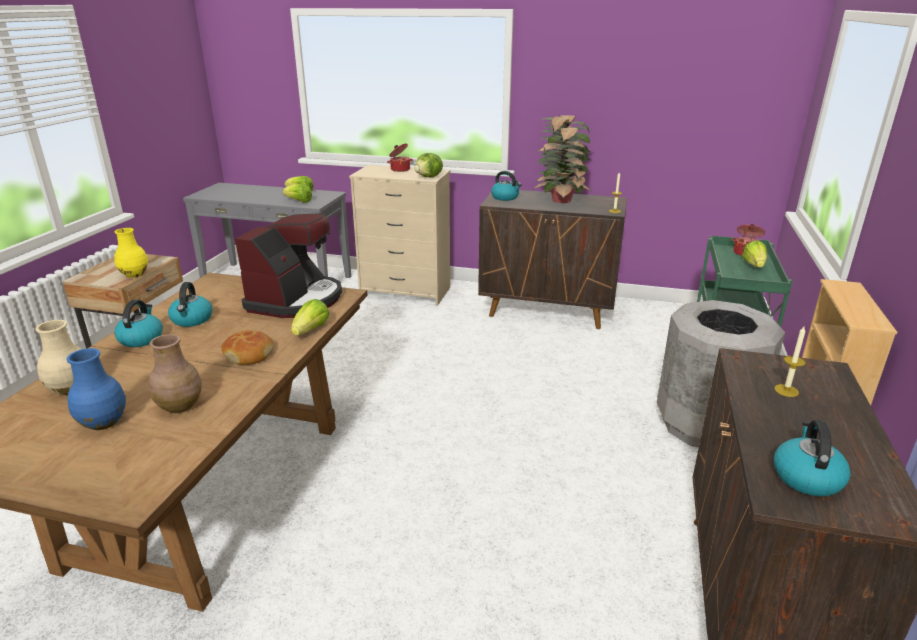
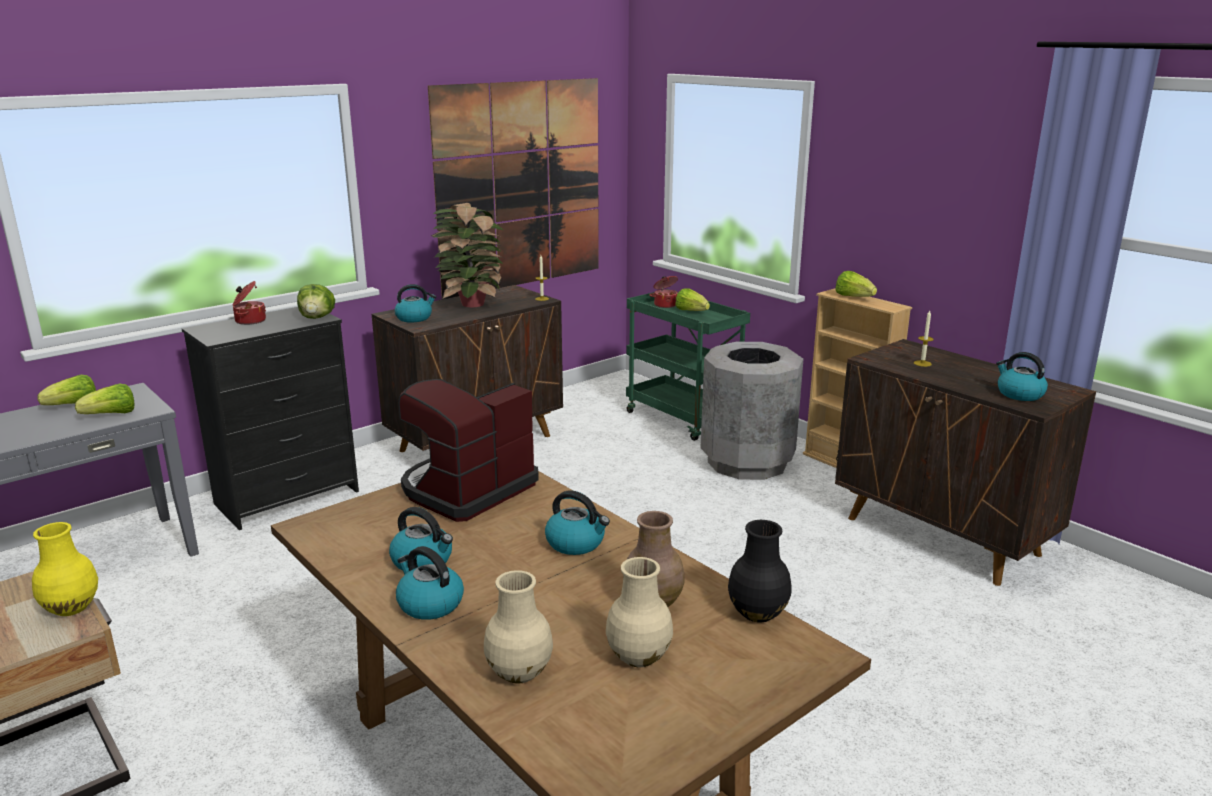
camera: 55 degrees left, 5 degrees down
(102, 422) = (638, 657): blue vase -> beige vase
(187, 453) = (758, 613): none -> black vase
(249, 354) = (576, 543): bread -> kettle
(296, 300) = (467, 489): coffee machine -> coffee machine turned 105 degrees counterclockwise
(311, 330) = (563, 499): lettuce -> lettuce (853, 297)
(405, 292) = (287, 498): beige dresser -> black dresser
(666, 113) = (521, 186): none -> picture

